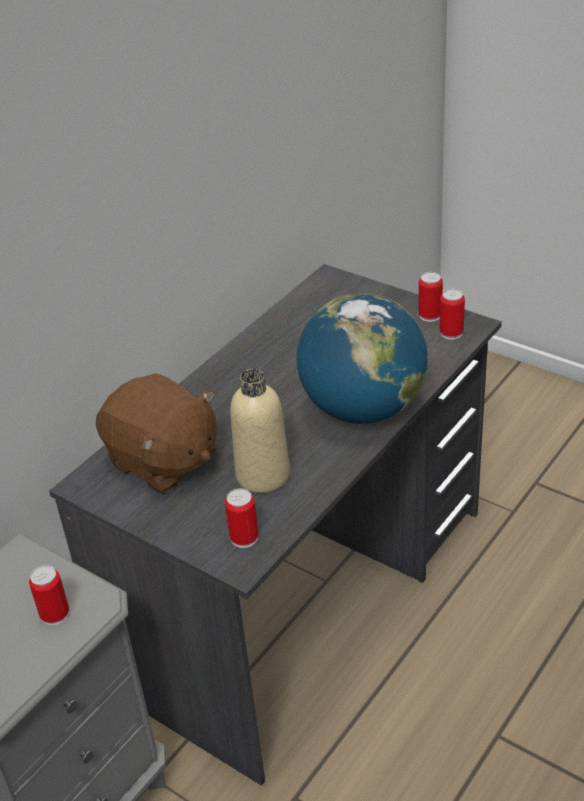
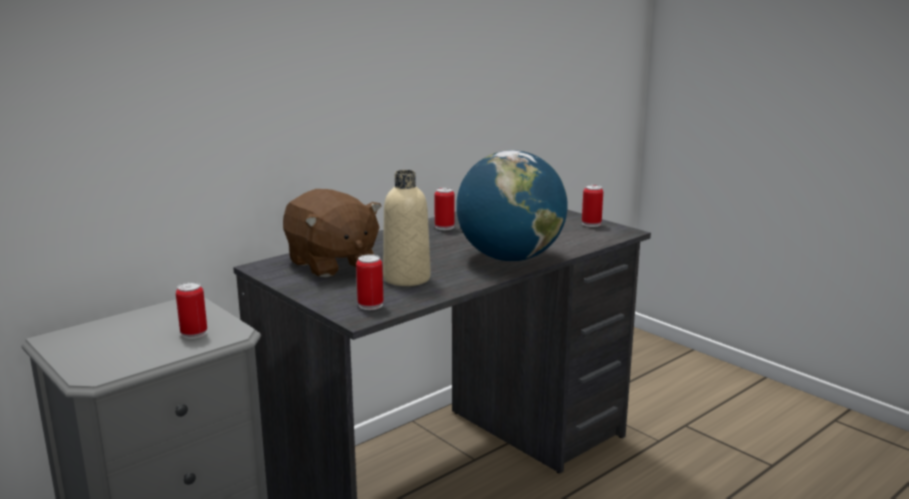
camera: 10 degrees right, 20 degrees down
(451, 333) = (605, 233): can -> can (444, 227)

